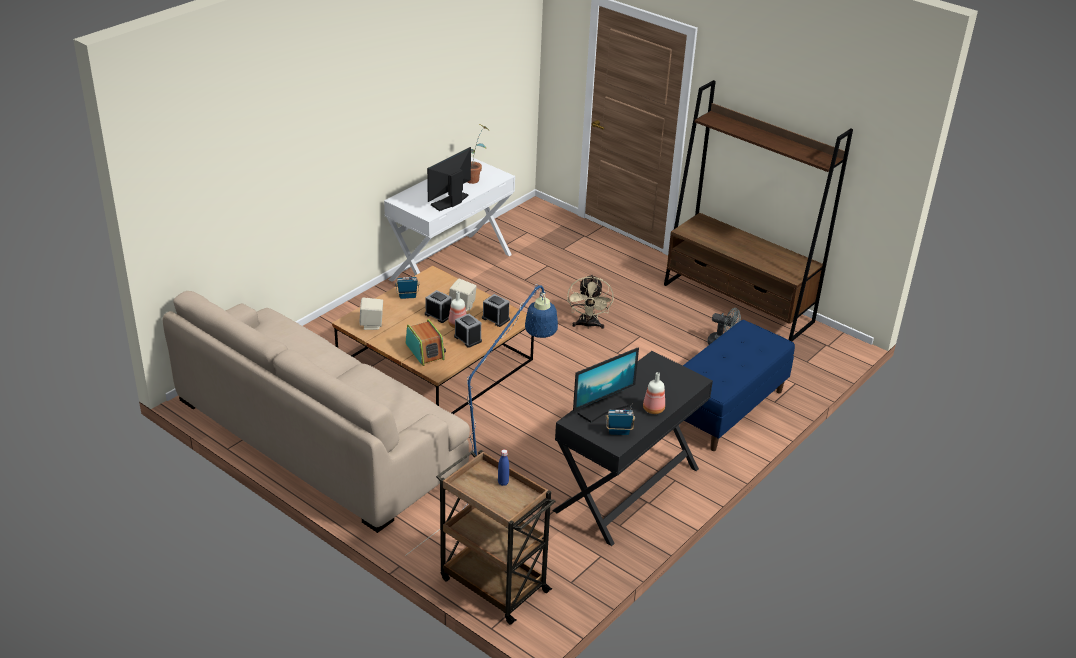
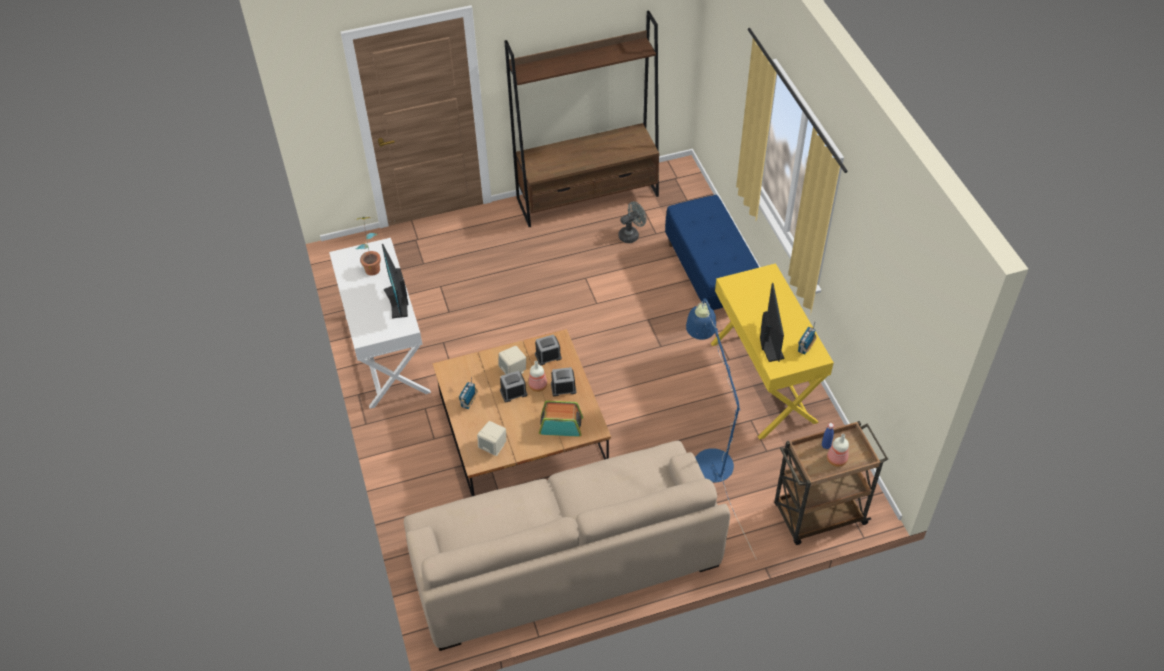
camera: 55 degrees left, 15 degrees up
(588, 325) = (546, 302): beige fan -> none
(627, 490) = (764, 381): black desk -> yellow desk
(653, 409) = (789, 314): bottle -> bottle (836, 459)

